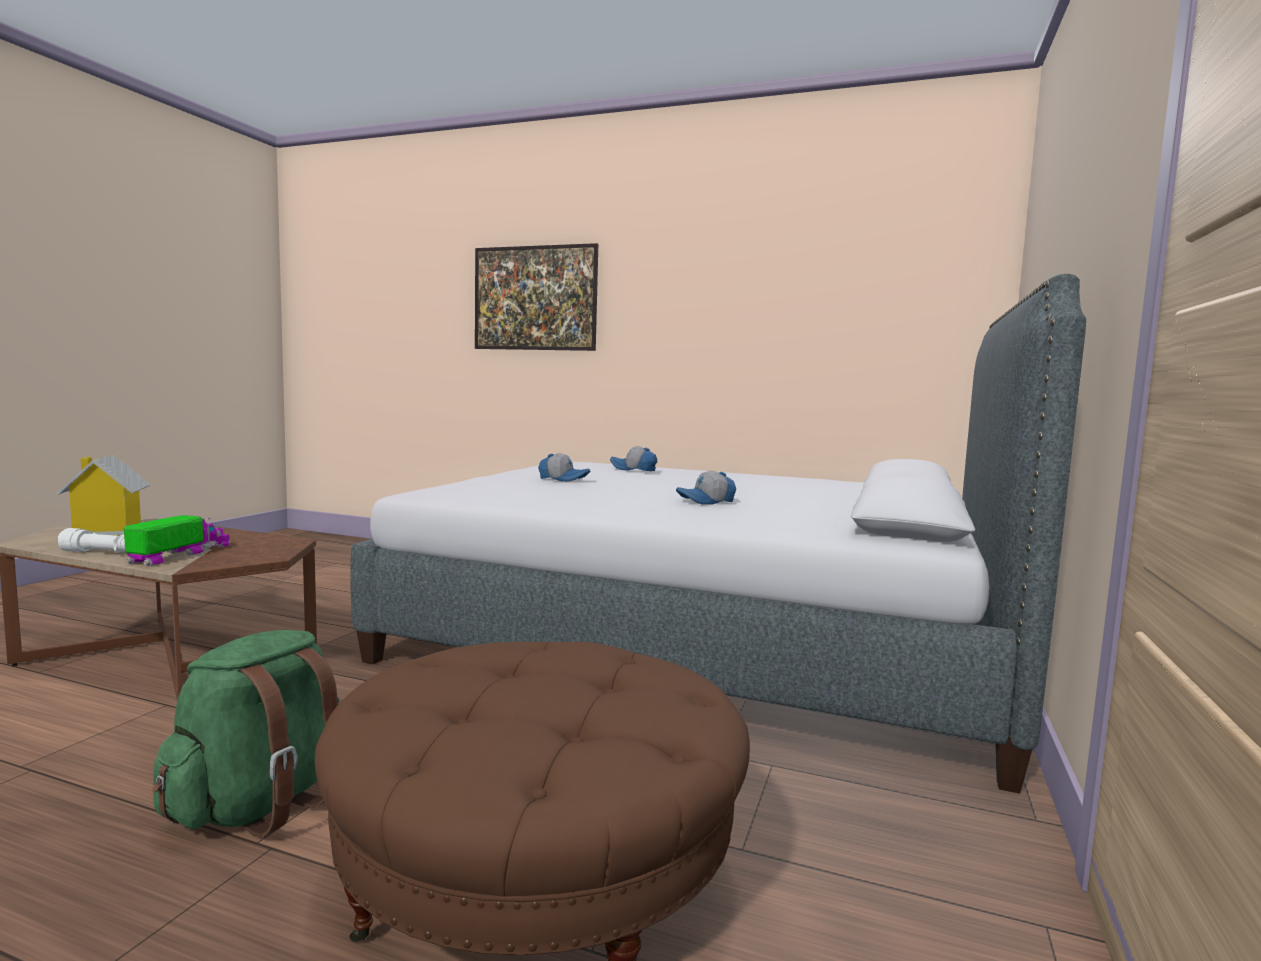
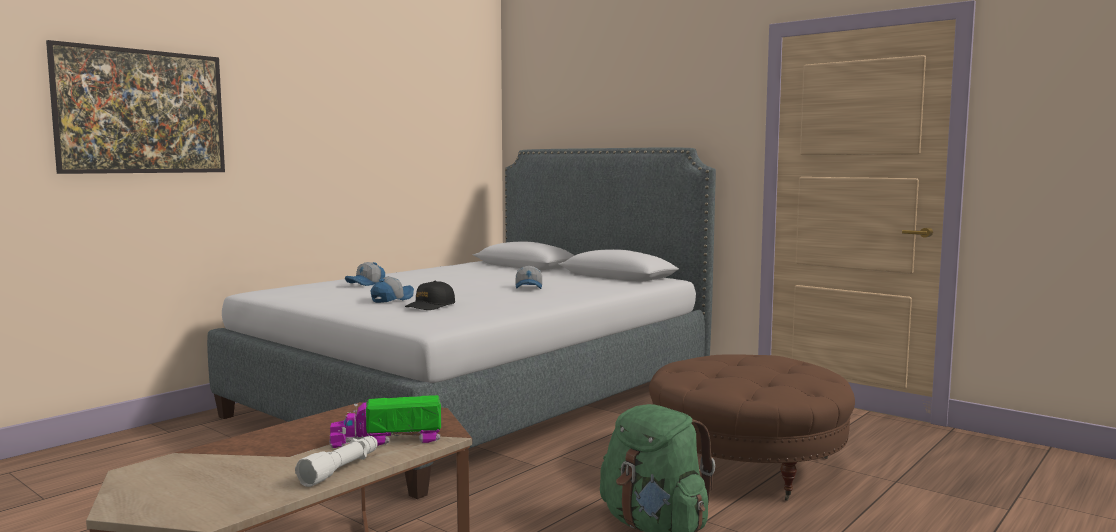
camera: 70 degrees left, 0 degrees up
(107, 531) = (185, 484): toy house -> none
(180, 555) = (386, 440): toy truck -> toy truck turned 45 degrees counterclockwise
(534, 487) = (430, 306): none -> black cap

